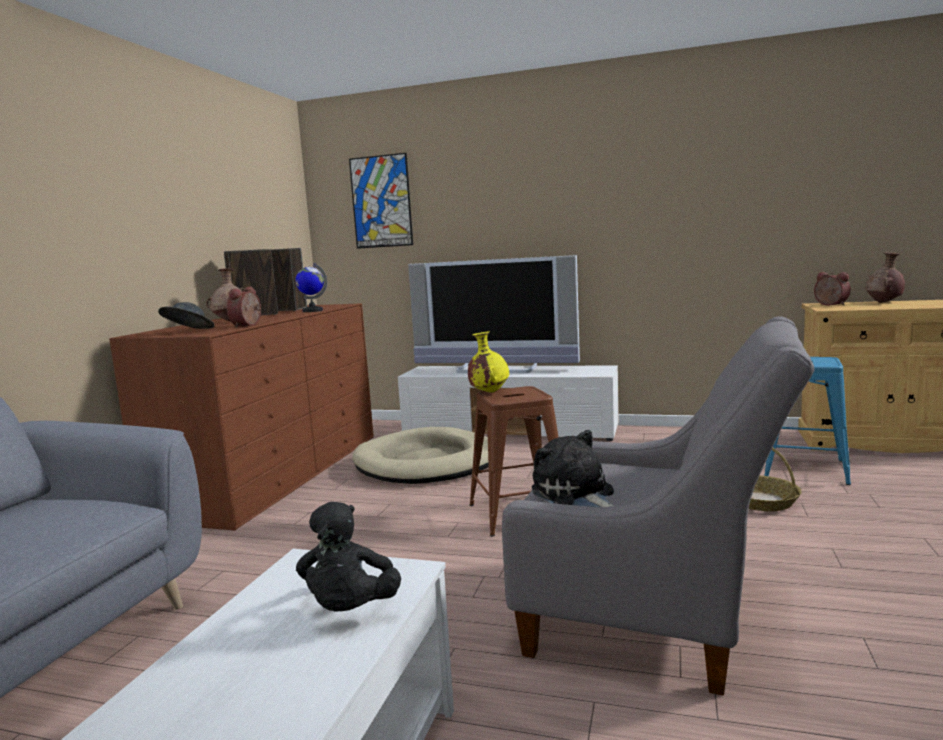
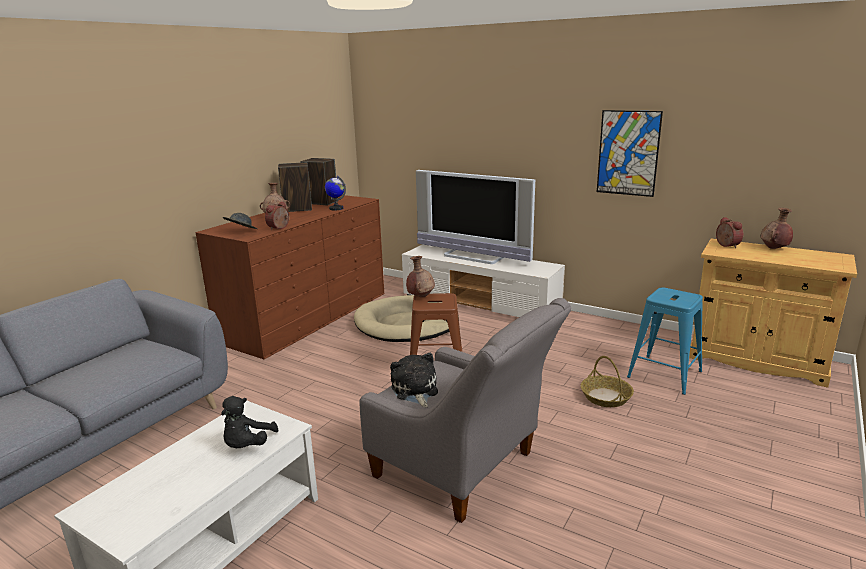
camera: 15 degrees right, 10 degrees up
(381, 201) = (403, 117): picture -> picture (628, 153)
(489, 392) = (420, 296): yellow vase -> brown vase

